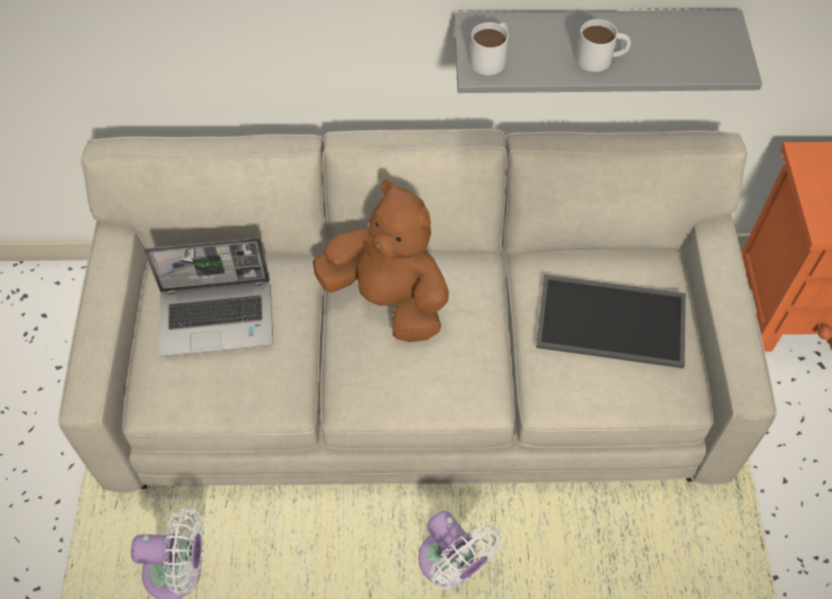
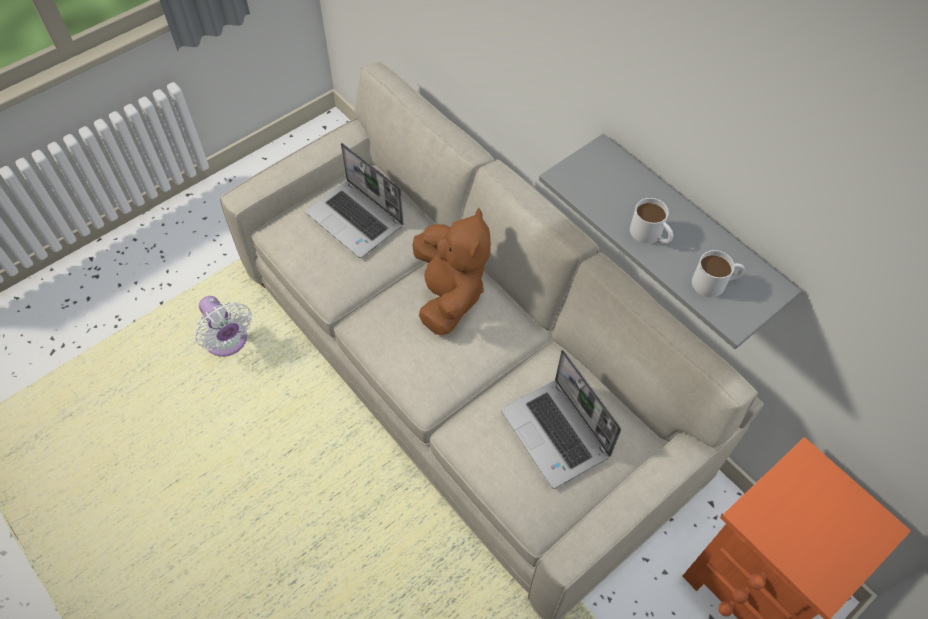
camera: 50 degrees right, 0 degrees up
(451, 564) = (345, 484): white fan -> none
(491, 57) = (584, 176): white mug -> white mug (715, 282)
(613, 319) = (556, 434): tray -> laptop

